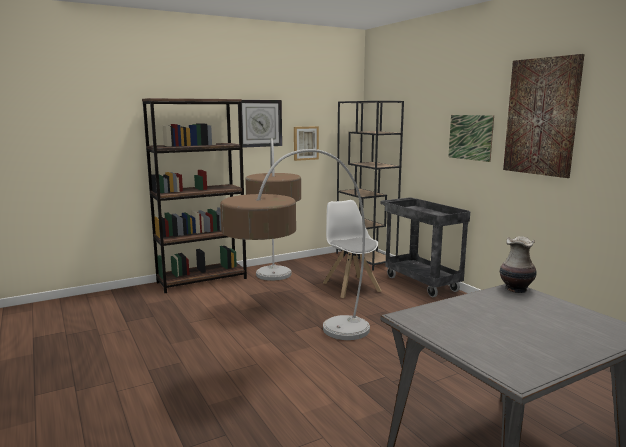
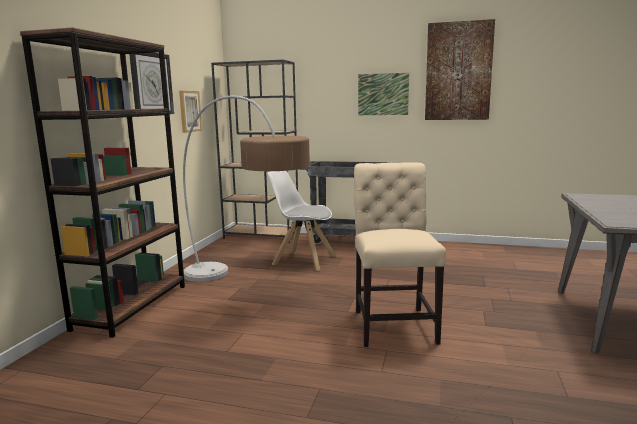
camera: 45 degrees left, 0 degrees up
(300, 352) = (394, 323): floor lamp -> beige chair
(515, 289) = (581, 195): vase -> none

